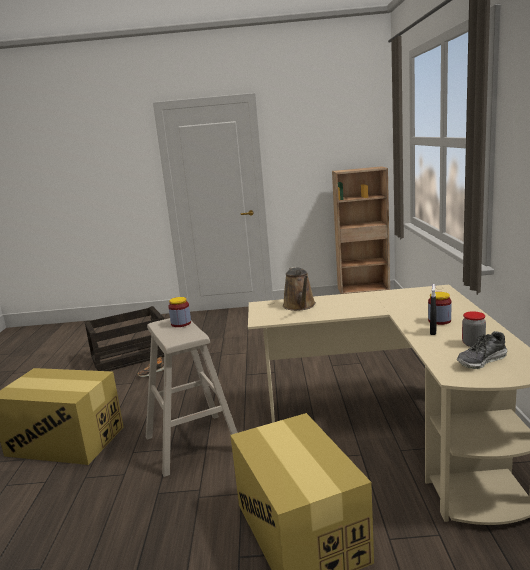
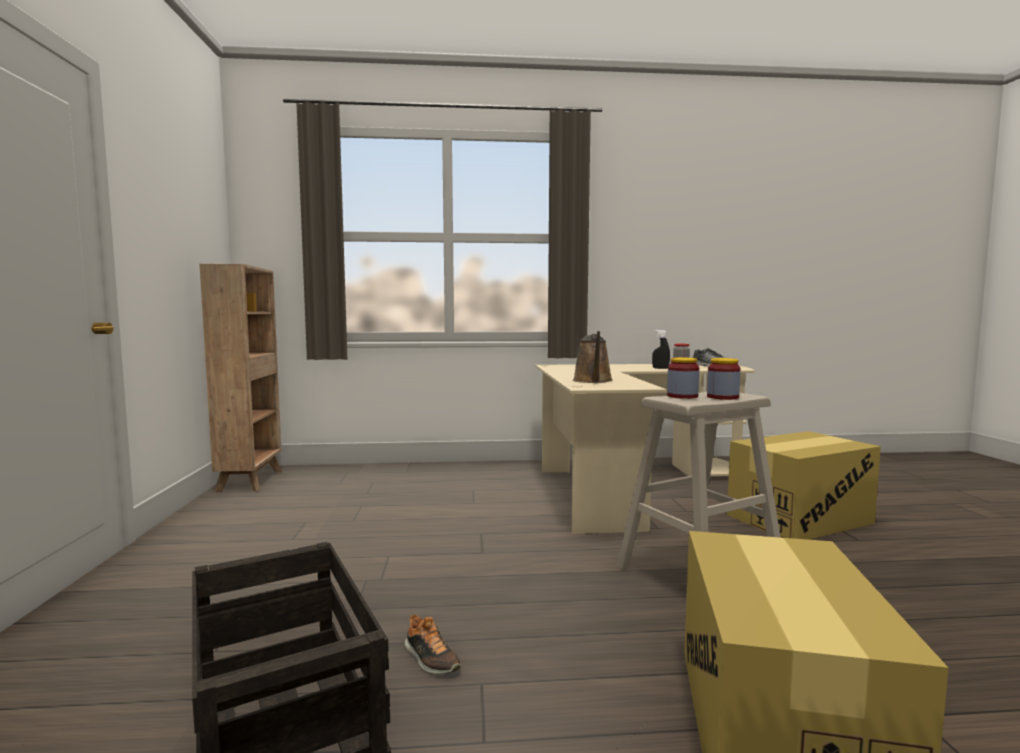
camera: 95 degrees left, 10 degrees down
(300, 306) = (593, 381): brown watering can -> brown watering can turned 105 degrees clockwise
(439, 321) = (634, 367): jar -> jar (722, 397)

